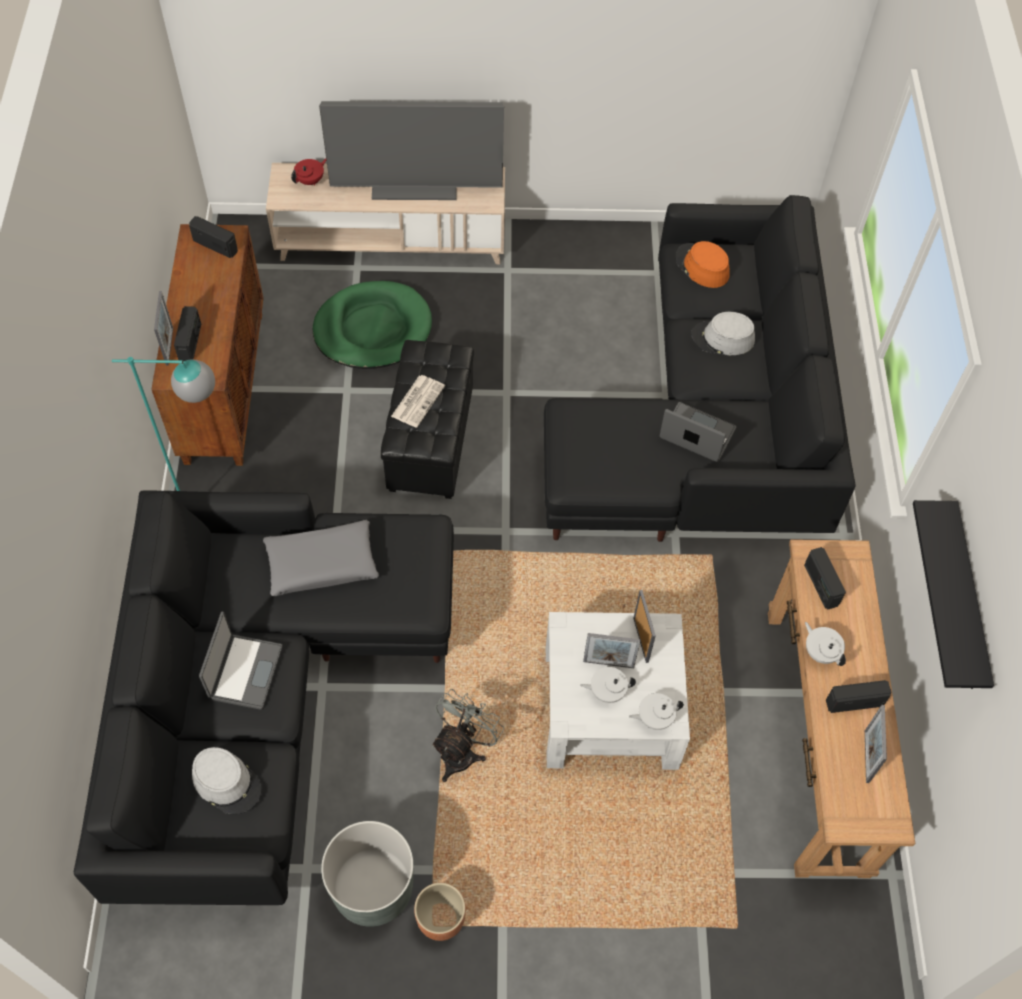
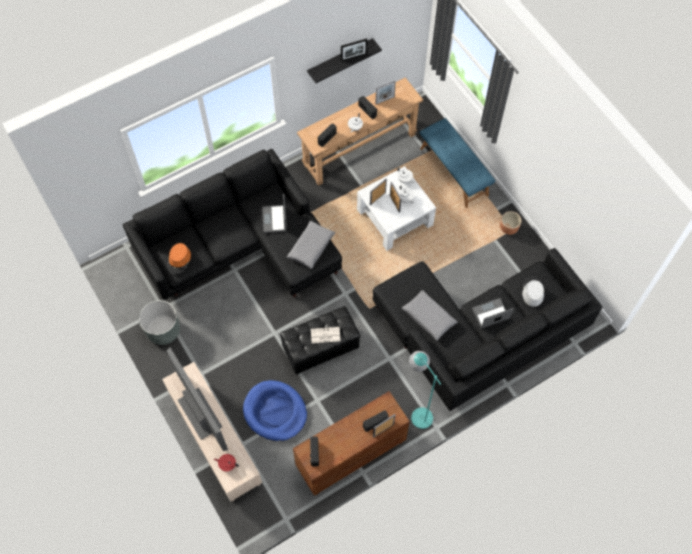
camera: 120 degrees left, 5 degrees up
(373, 329) = (275, 412): green dog bed -> blue dog bed
(373, 888) = (515, 254): grey planter -> grey planter (163, 330)
(462, 751) = (447, 255): grey fan -> none
(599, 460) = (311, 247): none -> grey pillow
(650, 899) = (454, 171): none -> blue bench
(722, 338) = (216, 233): grey hat -> none
(950, 612) = (353, 57): none -> picture frame

